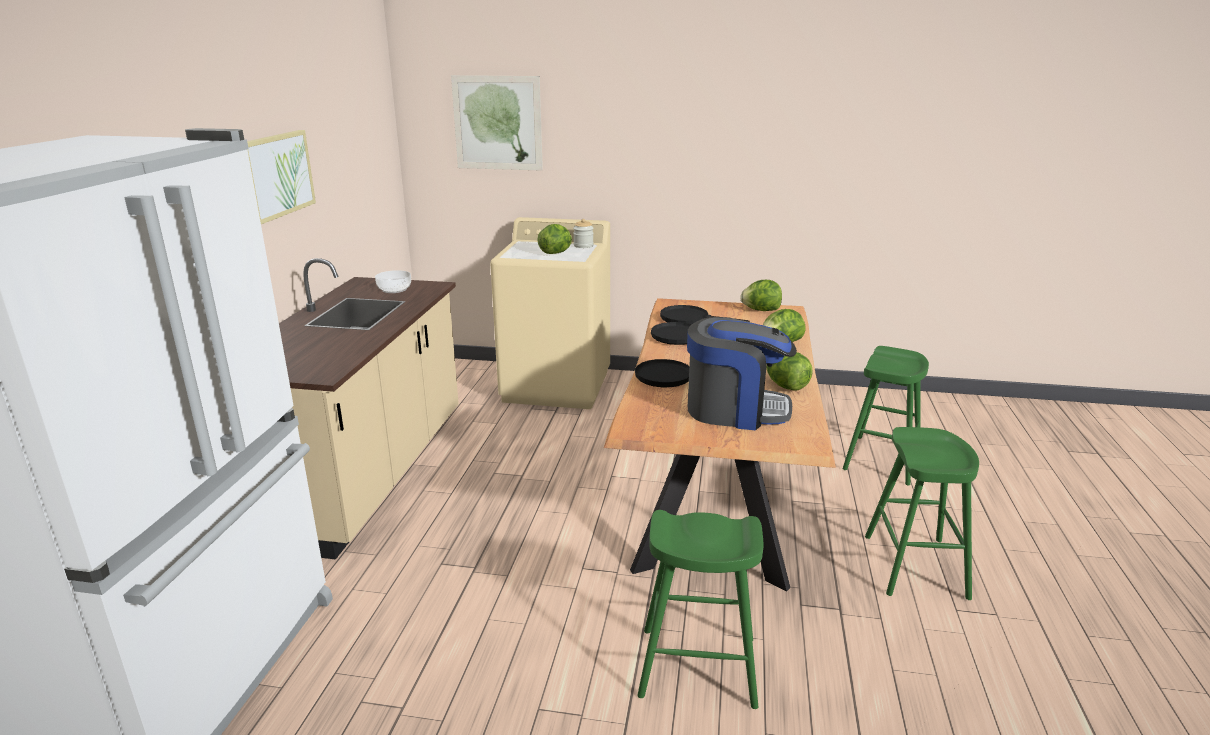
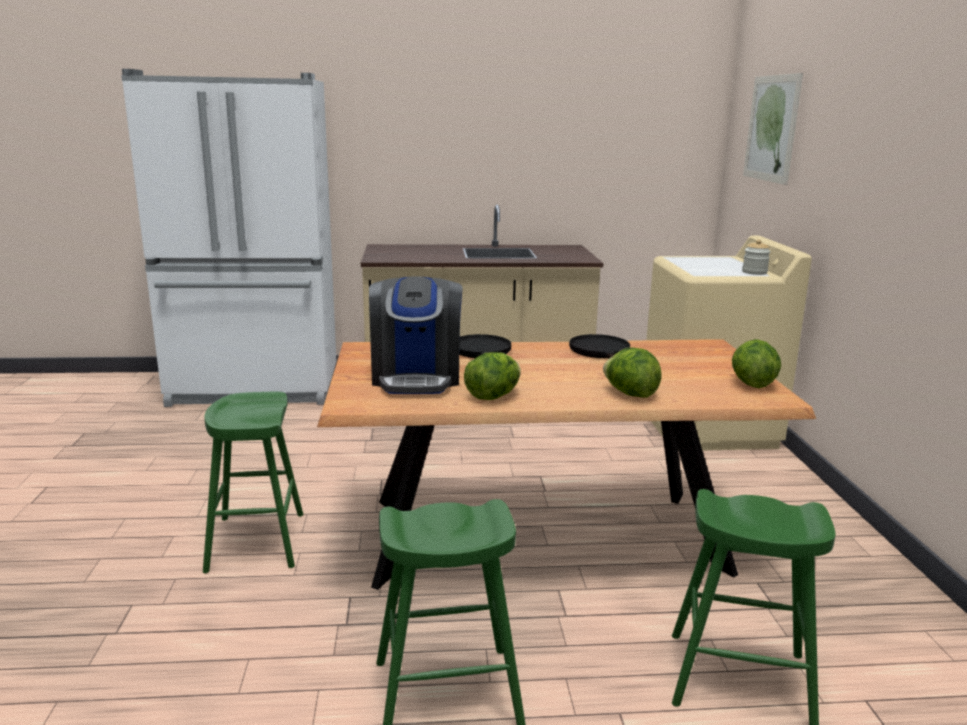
camera: 75 degrees right, 5 degrees down
(277, 175) = (506, 139): picture -> none
(394, 289) = (562, 253): bowl -> none
(556, 253) = (708, 267): lettuce -> none
(691, 319) = (665, 354): black frying pan -> none

